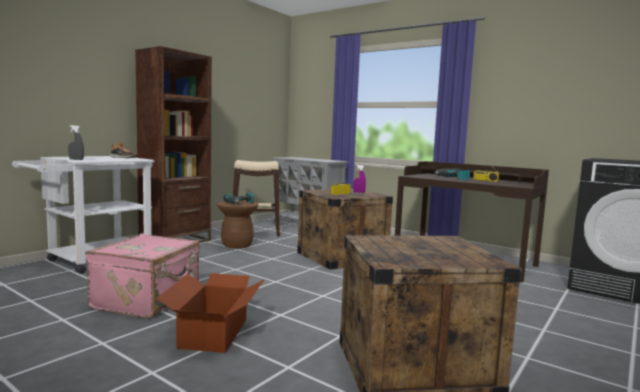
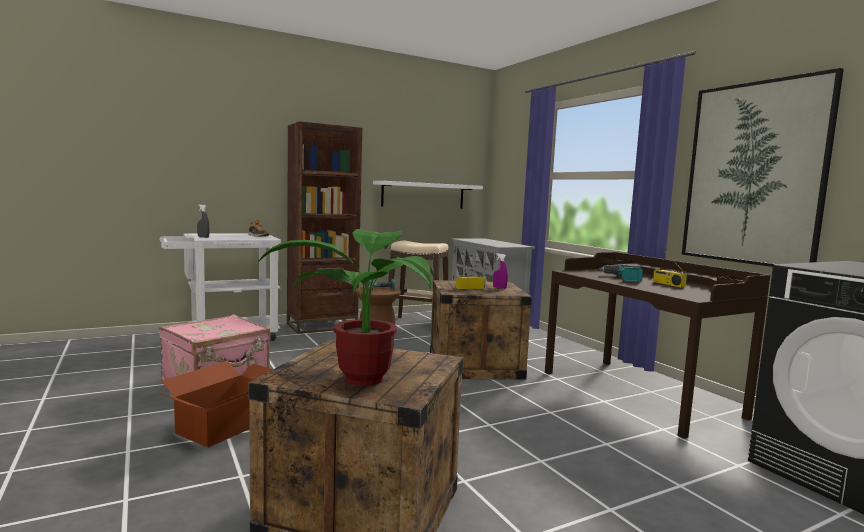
camera: 25 degrees right, 0 degrees up
(244, 120) = (423, 195): none -> white shelf
(436, 254) = (363, 376): none -> potted plant
(526, 103) = (753, 173): none -> picture

